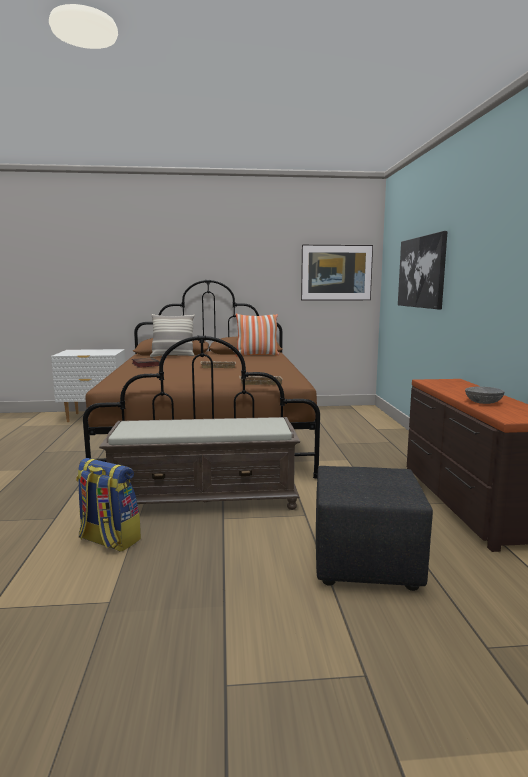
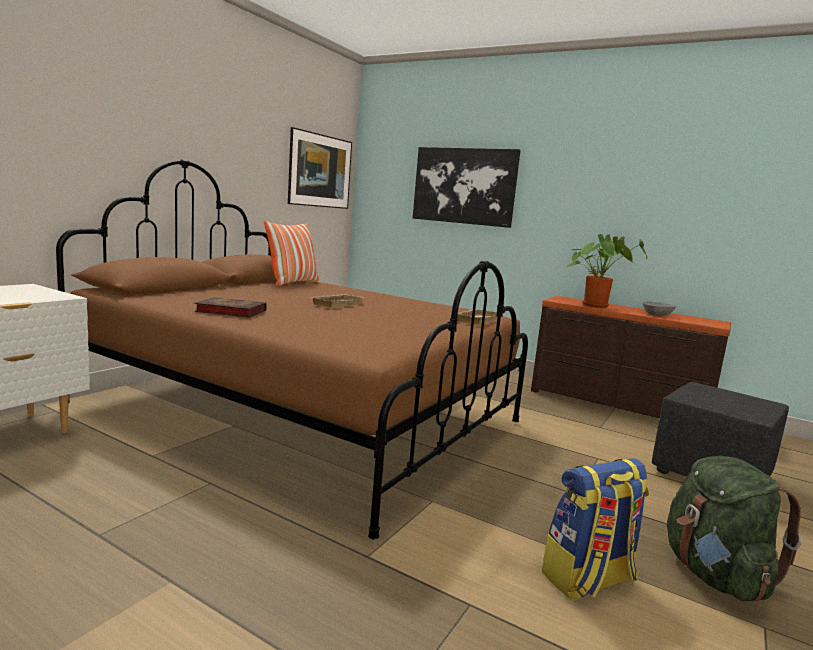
camera: 55 degrees left, 0 degrees up
(162, 579) = (714, 575): none -> green backpack
(173, 356) = (187, 292): pillow -> none
(205, 500) = (513, 484): brown bench -> none
(453, 388) = (596, 305): none -> potted plant

